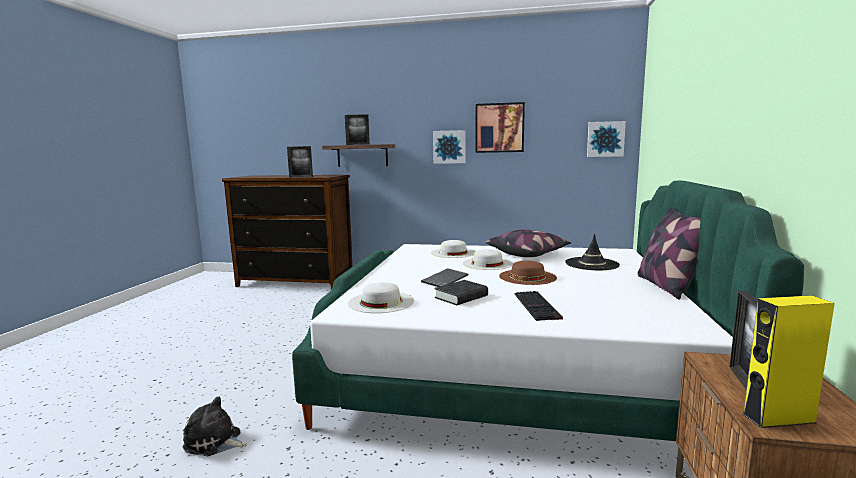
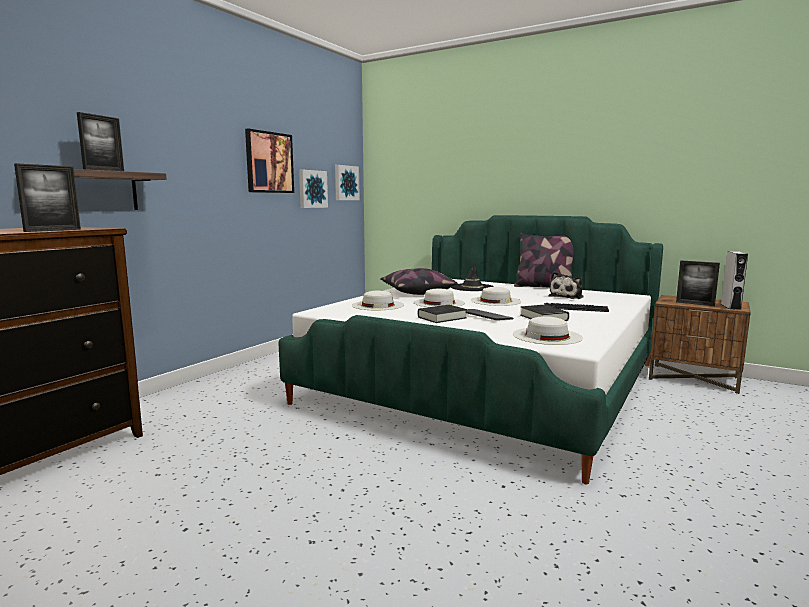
camera: 70 degrees left, 0 degrees up
(215, 442) = (610, 544): plush toy -> plush toy (567, 297)
(425, 270) = (442, 317): none -> black book
(449, 147) = (219, 183): picture -> picture (312, 189)
(527, 277) = (495, 301): brown hat -> white hat
(778, 418) = (730, 307): yellow speaker -> grey speaker

